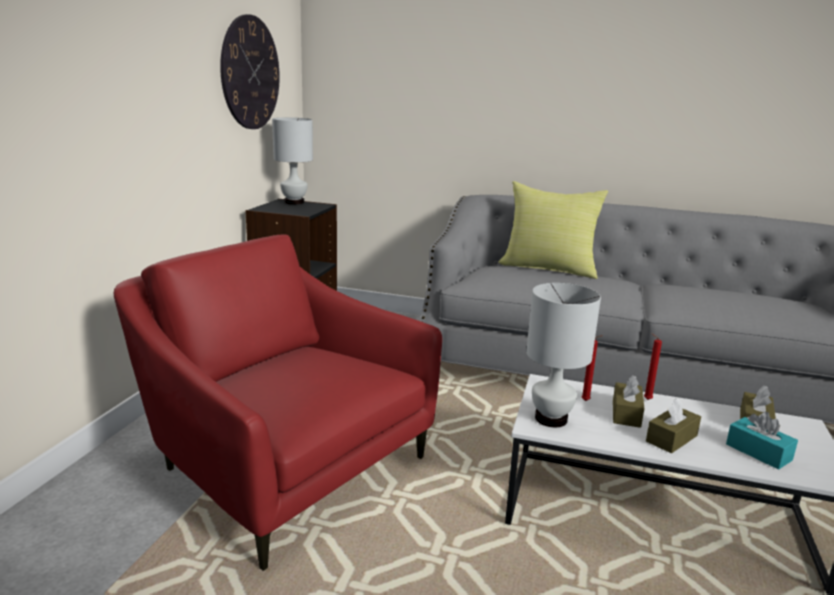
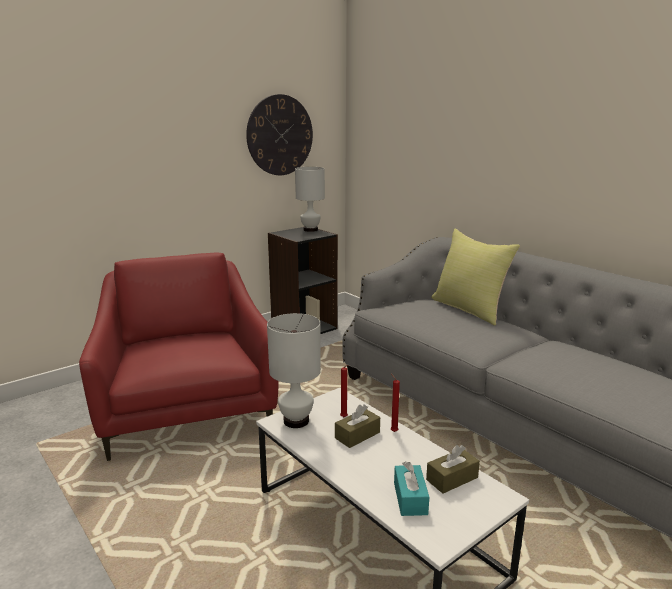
camera: 35 degrees right, 0 degrees up
(671, 438) = (358, 463): brown tissue box -> none

